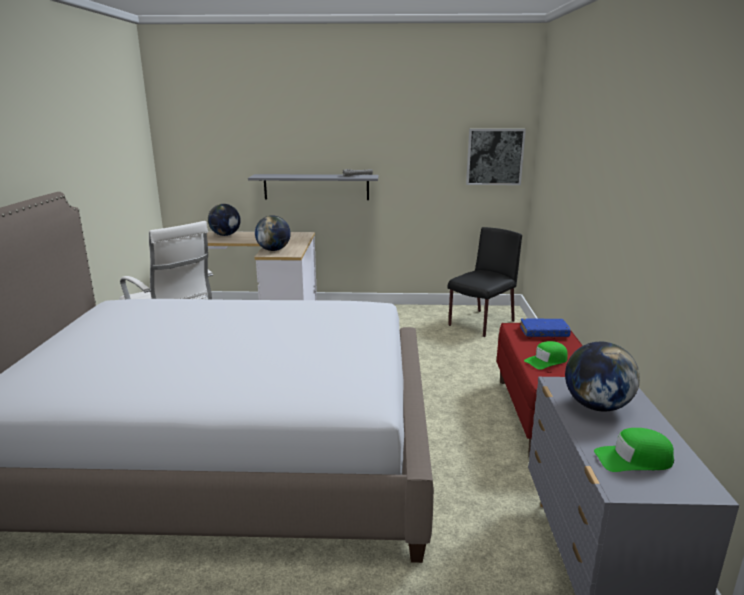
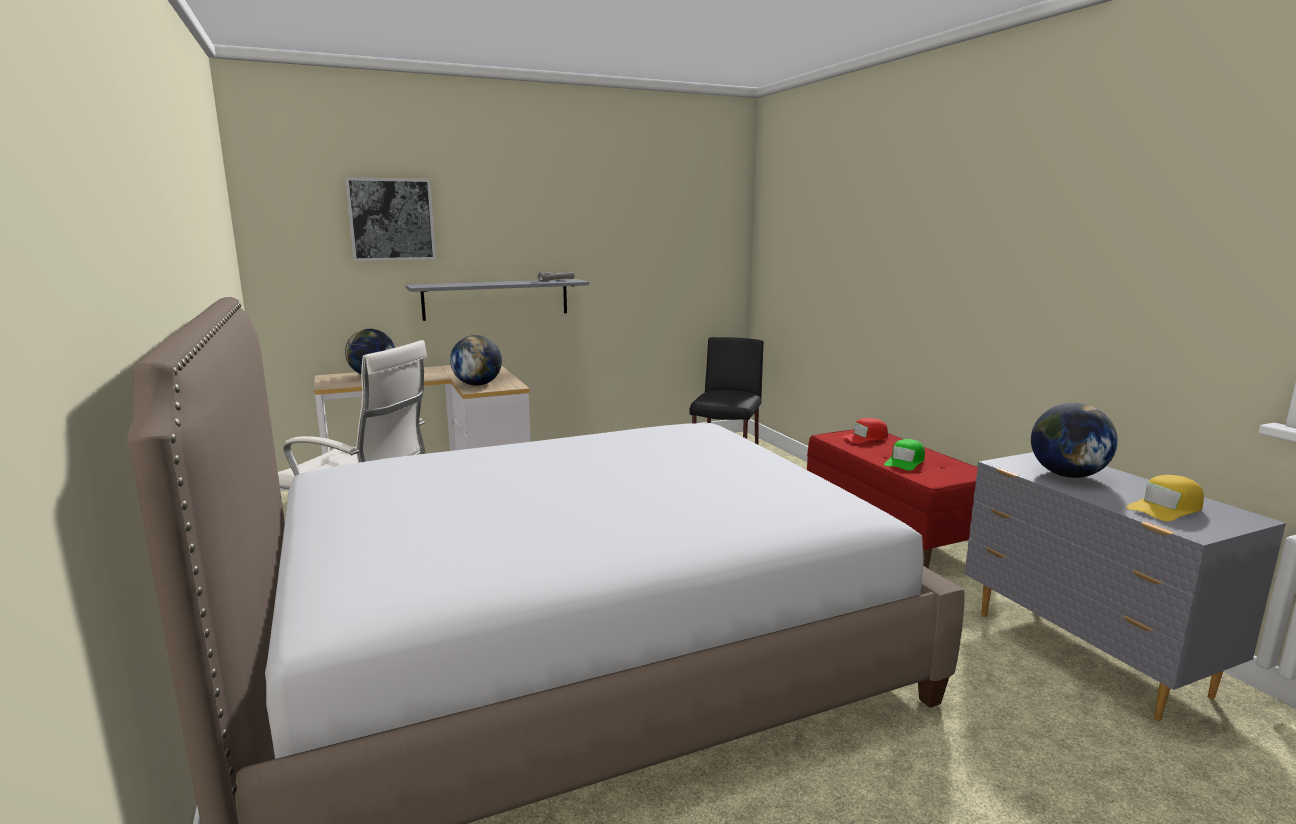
camera: 25 degrees left, 5 degrees down
(494, 157) = (711, 252): picture -> picture (391, 219)
(544, 333) = (865, 438): blue book -> red cap
(633, 459) = (1165, 508): green cap -> yellow cap

